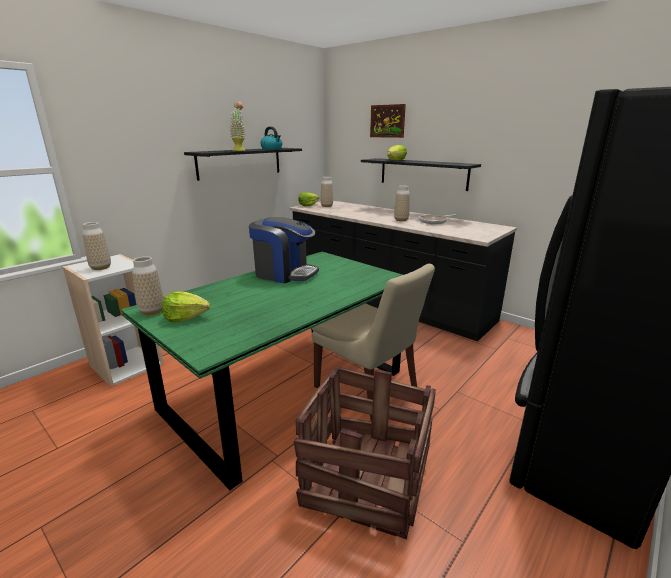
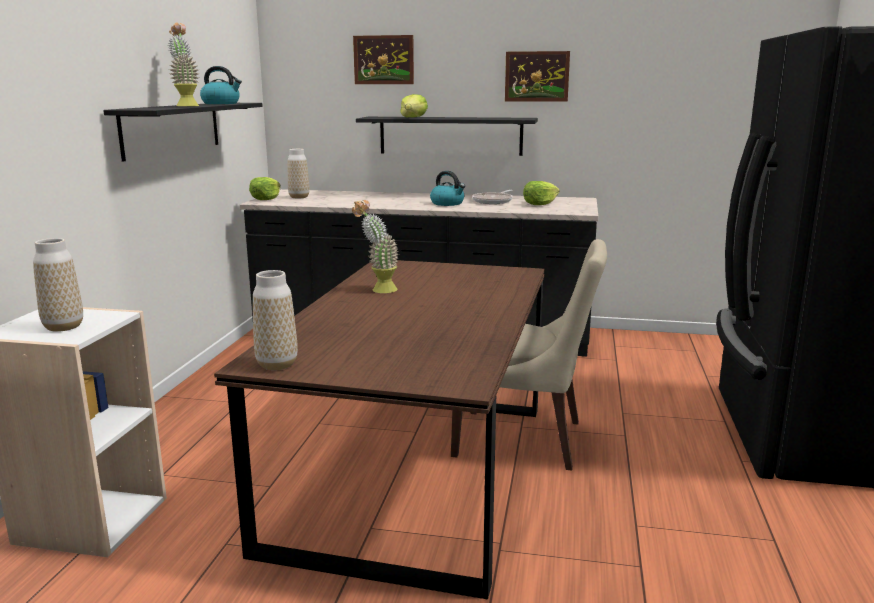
camera: 30 degrees left, 5 degrees down
(185, 317) = (346, 360): lettuce -> lettuce (540, 204)
(284, 273) = (378, 290): coffee machine -> potted plant
(285, 389) = (414, 471): green dining table -> brown dining table
(366, 477) = (626, 524): crate -> none
(401, 220) = (448, 203): vase -> kettle
(483, 133) = (537, 76): none -> picture

